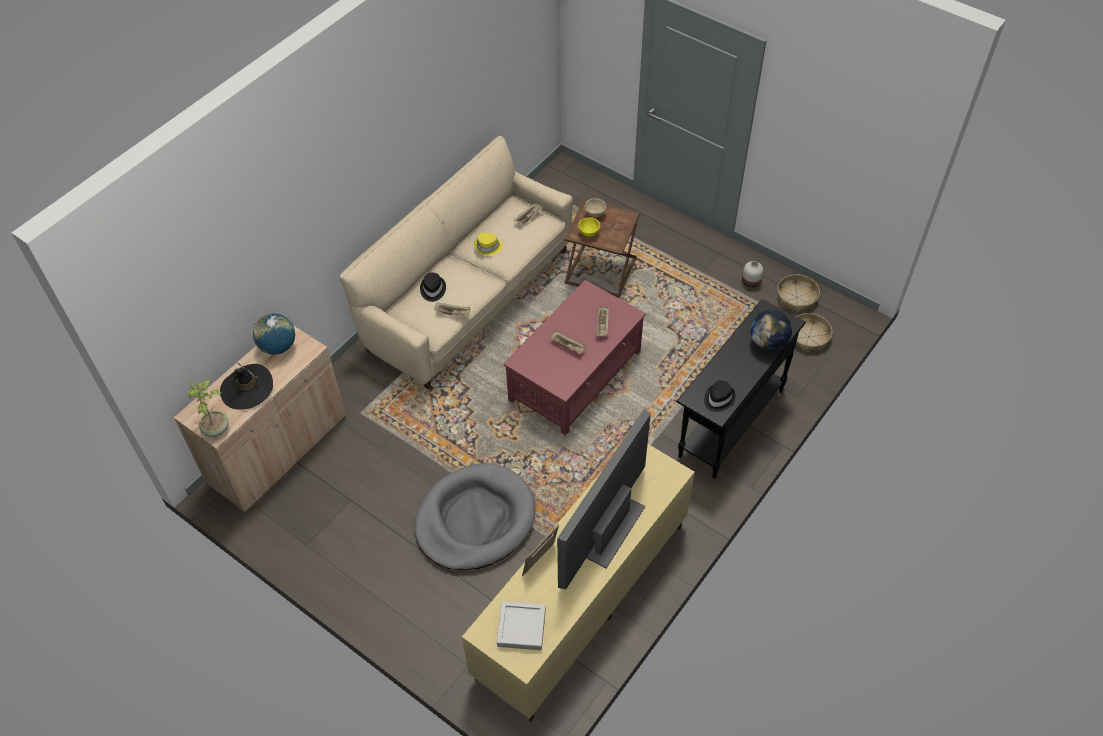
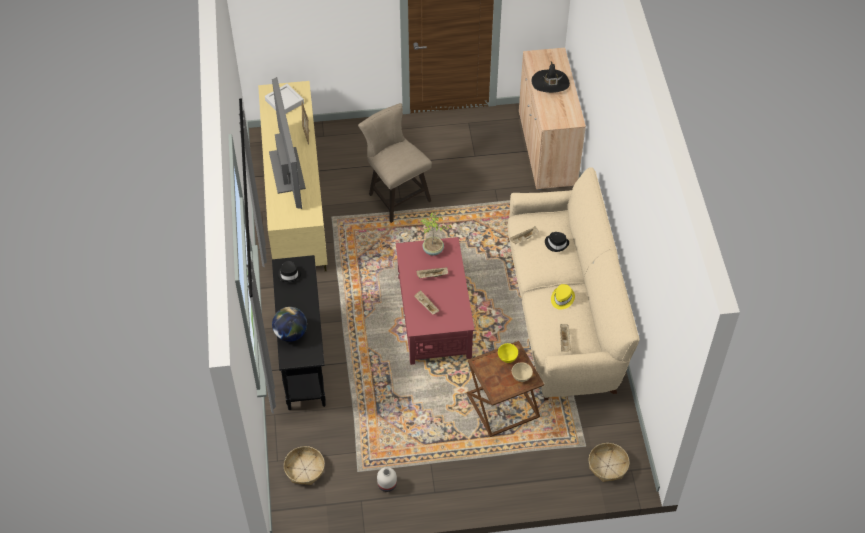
camera: 135 degrees right, 0 degrees up
(216, 428) = (536, 58): potted plant -> potted plant (433, 250)
(278, 346) = (567, 111): globe -> none
(475, 520) = (396, 195): grey dog bed -> beige stool
(796, 297) = (341, 498): basket -> basket (607, 466)

